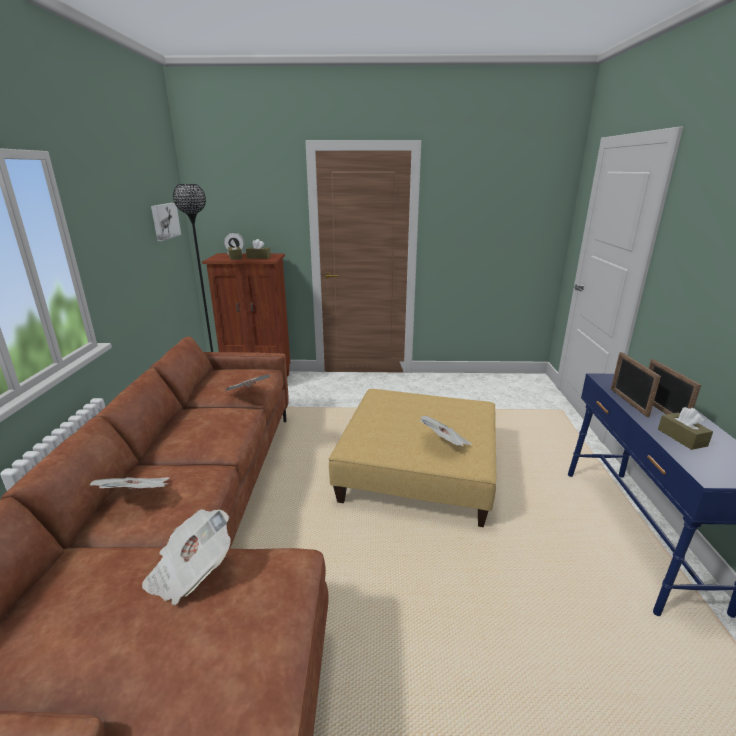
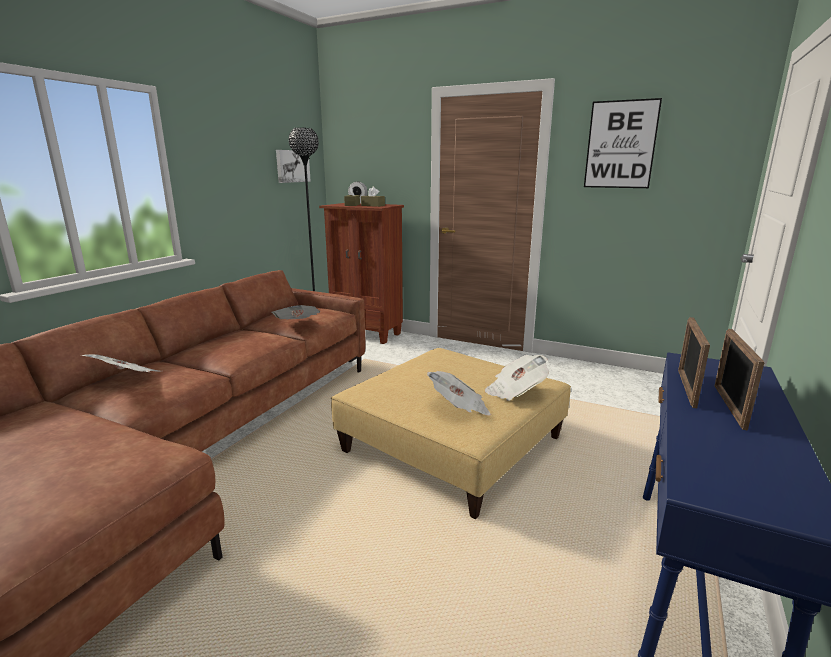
camera: 25 degrees right, 5 degrees down
(190, 572) = (90, 437): newspaper -> newspaper (515, 391)
(476, 199) = (620, 145): none -> picture
(682, 437) = (717, 439): brown tissue box -> none

